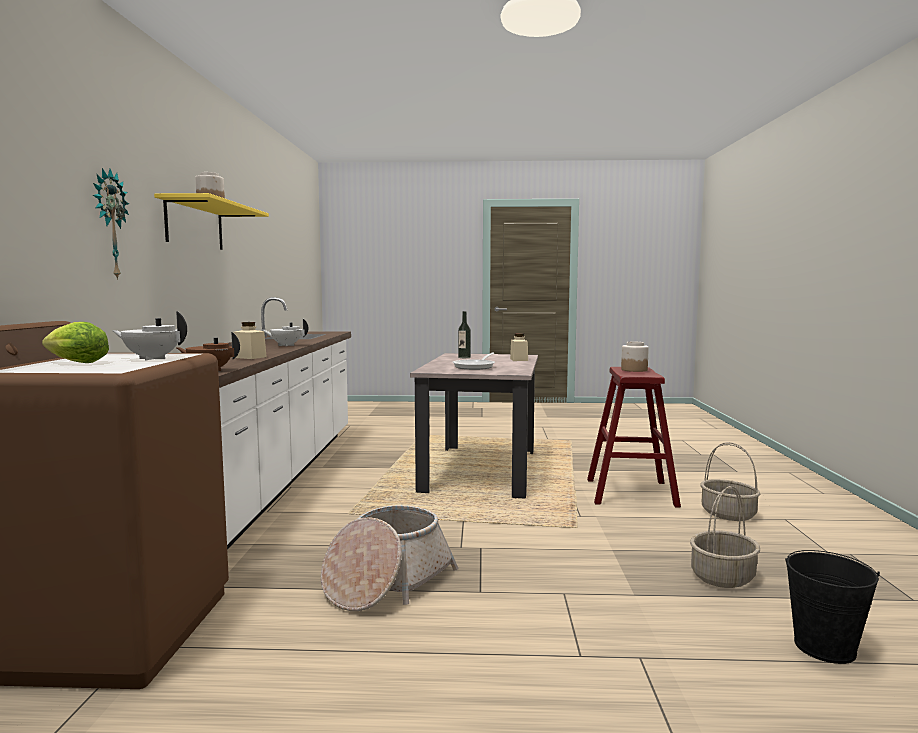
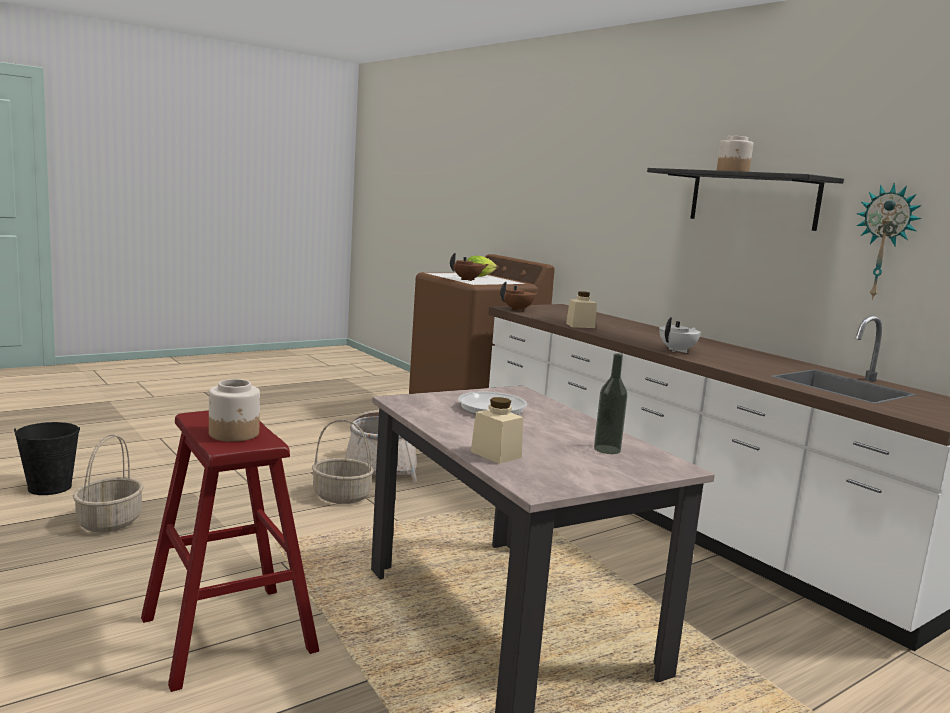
camera: 140 degrees right, 5 degrees up
(108, 224) = (621, 204): wall clock -> wall clock (885, 242)
(152, 358) = (468, 280): white teapot -> brown teapot
(195, 225) = (753, 199): yellow shelf -> black shelf
(728, 514) = (62, 623): basket -> basket (340, 496)

